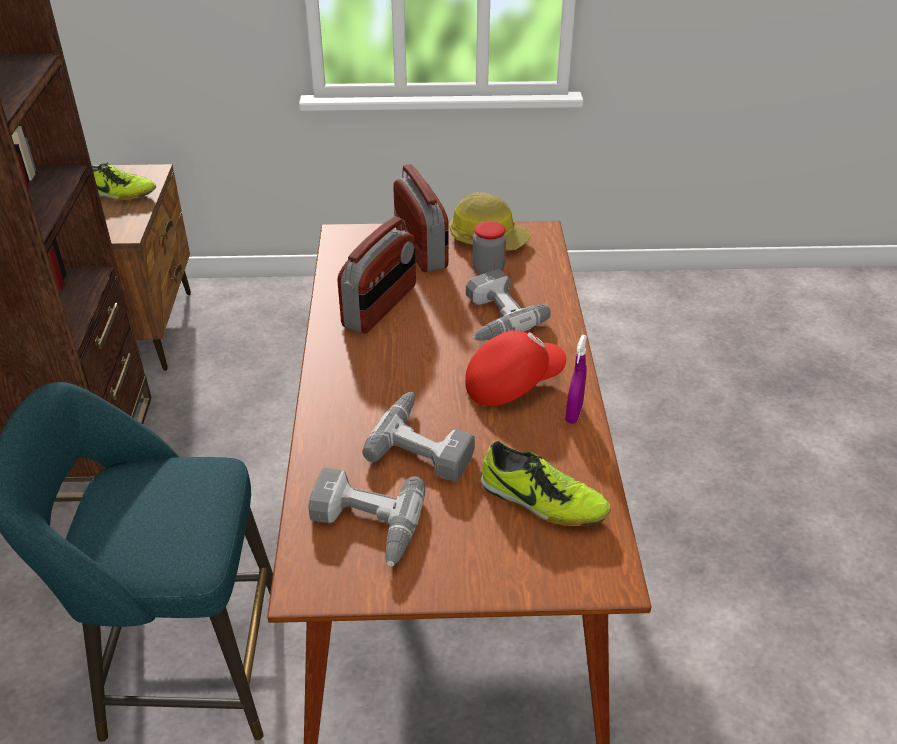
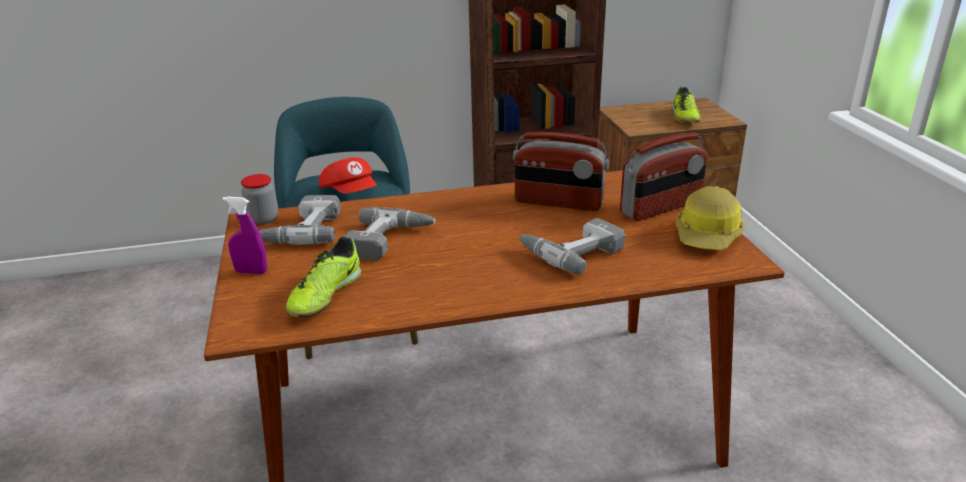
camera: 80 degrees right, 10 degrees down
(488, 269) = (650, 241): jar -> jar (263, 219)
(512, 383) = (475, 269): red cap -> red cap (350, 193)
(574, 414) = (440, 303): purple spray bottle -> purple spray bottle (251, 272)

